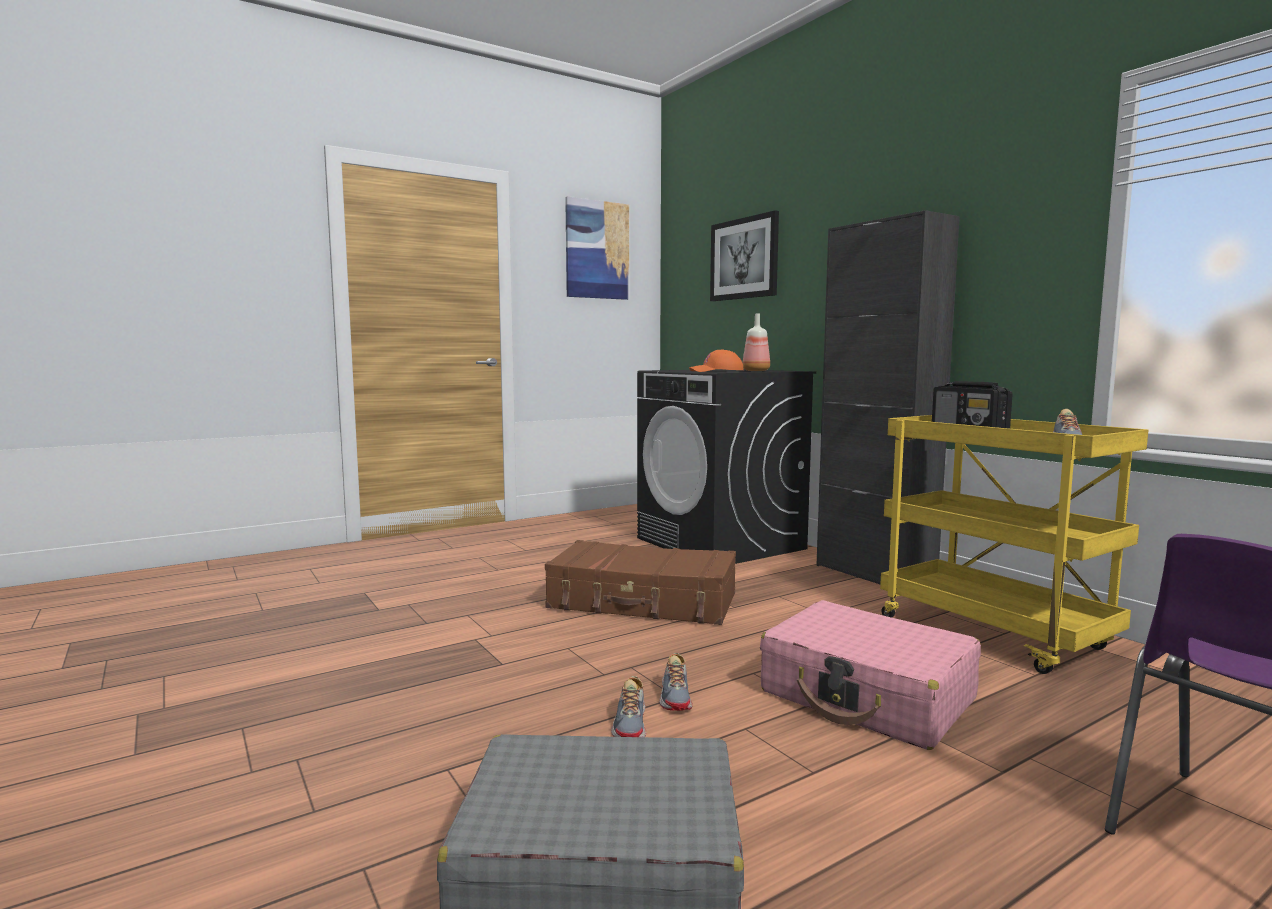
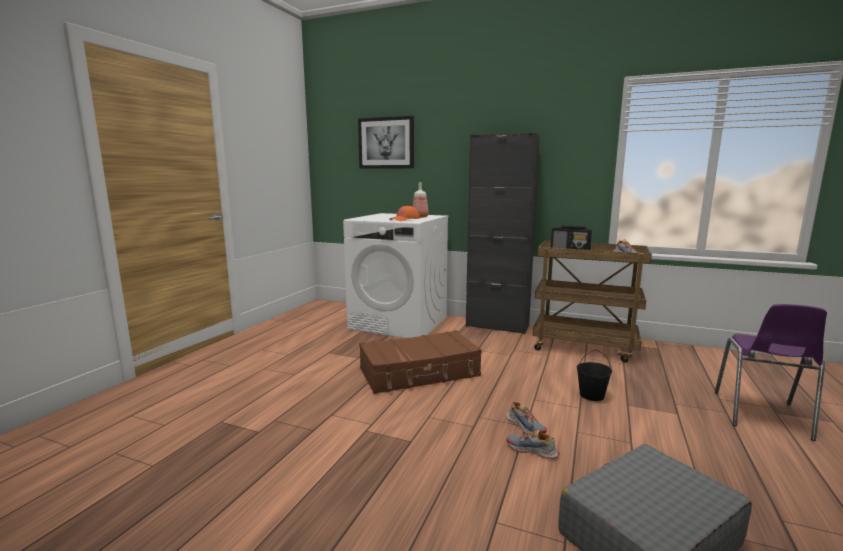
camera: 35 degrees left, 5 degrees up
(597, 250) = (274, 129): picture -> none
(631, 724) = (532, 450): shoe -> shoe turned 150 degrees clockwise
(721, 544) = (399, 323): black washing machine -> white washing machine
(868, 696) = (591, 395): pink suitcase -> black bucket
(995, 634) = (584, 347): yellow cart -> brown cart

